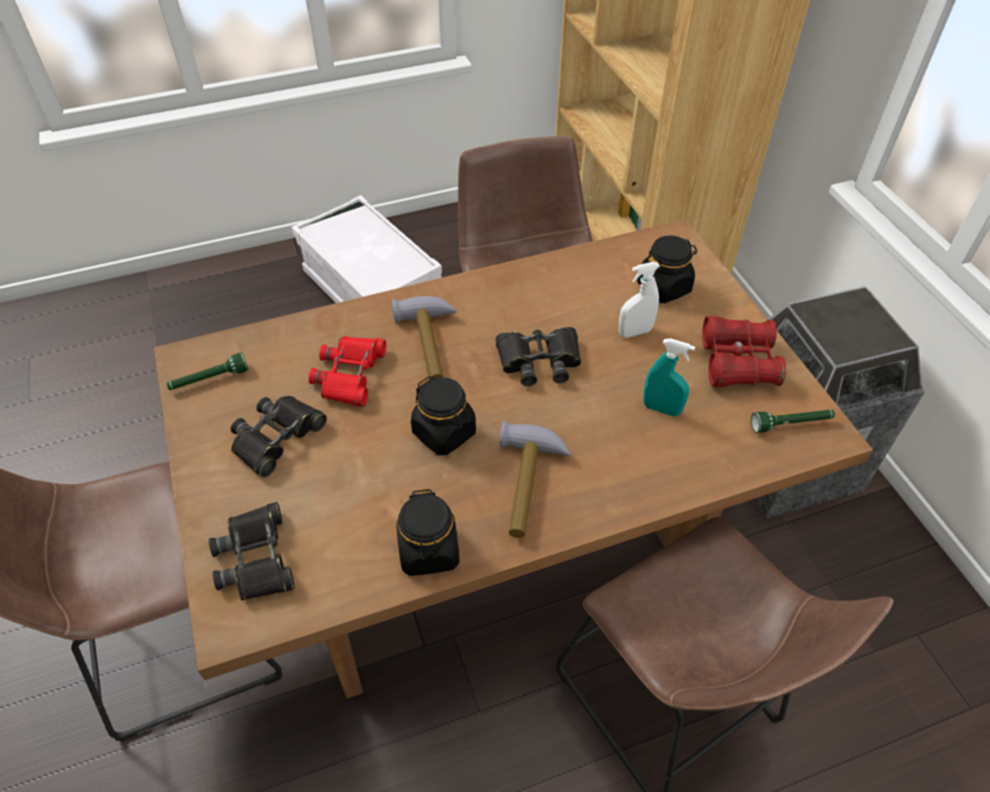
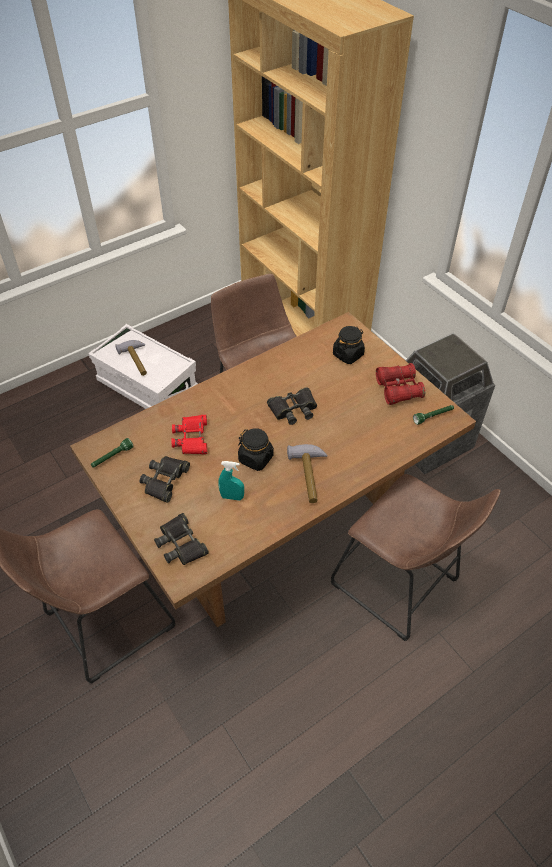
camera: 15 degrees left, 0 degrees up
(429, 551) = (270, 520): black jar -> none
(431, 344) = (230, 412): hammer -> hammer (137, 360)
(635, 332) = (340, 383): white spray bottle -> none
(661, 409) = (366, 422): turquoise spray bottle -> turquoise spray bottle (232, 497)

